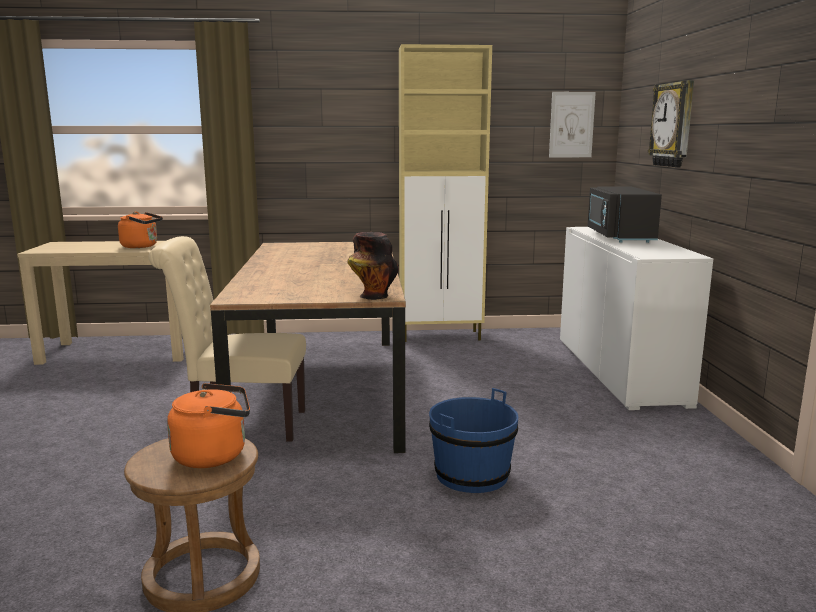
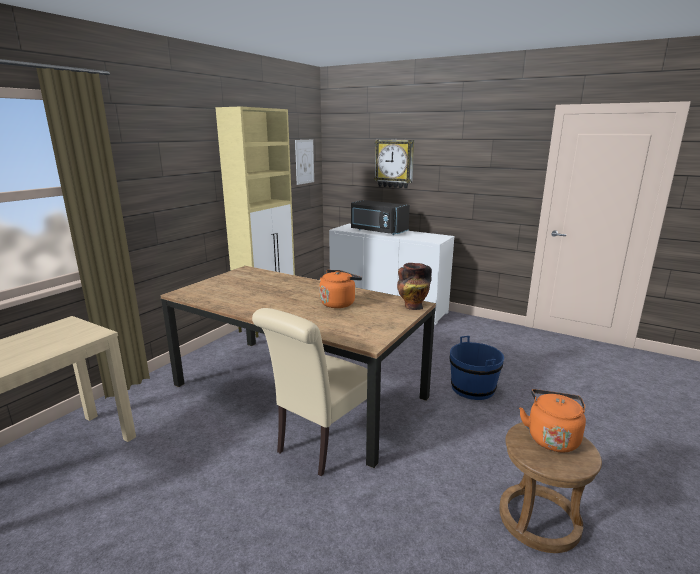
camera: 55 degrees left, 5 degrees up
(142, 246) = (52, 340): orange kettle -> orange kettle (339, 303)

